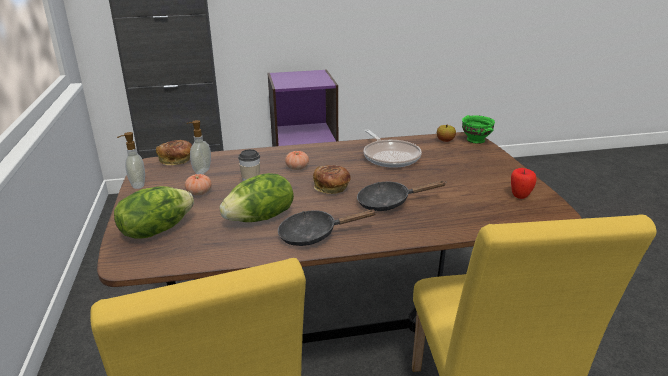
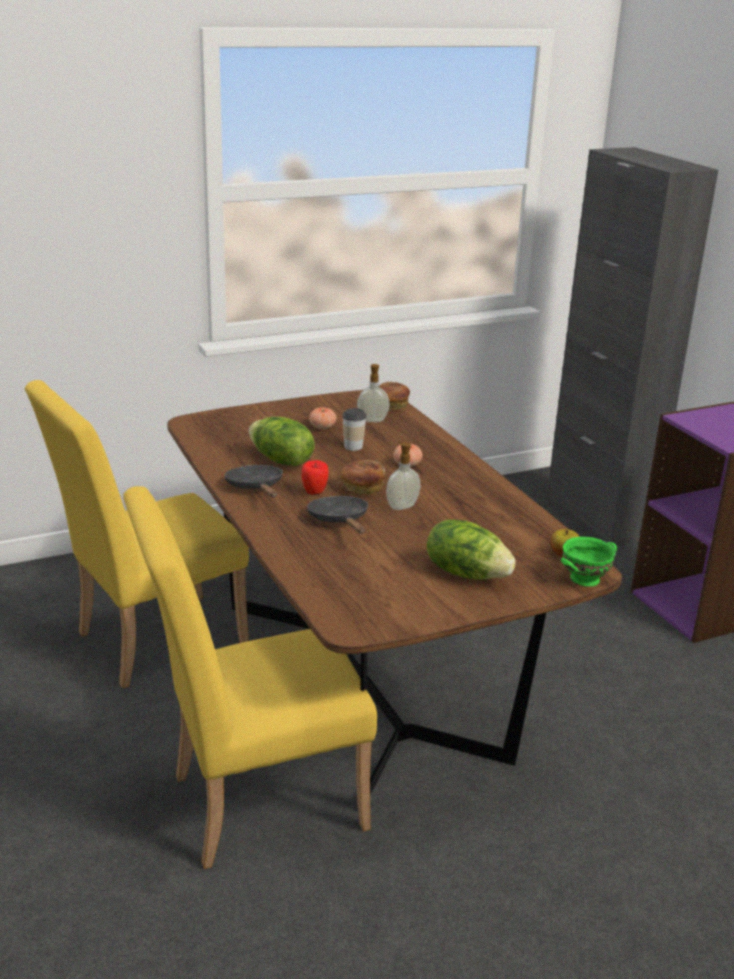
camera: 75 degrees right, 0 degrees up
(137, 185) = (326, 399): soap dispenser -> soap dispenser (401, 506)
(156, 230) = (244, 422): lettuce -> lettuce (466, 573)
(390, 156) = (475, 516): frying pan -> none
(520, 196) = (396, 605): apple -> apple (314, 492)

